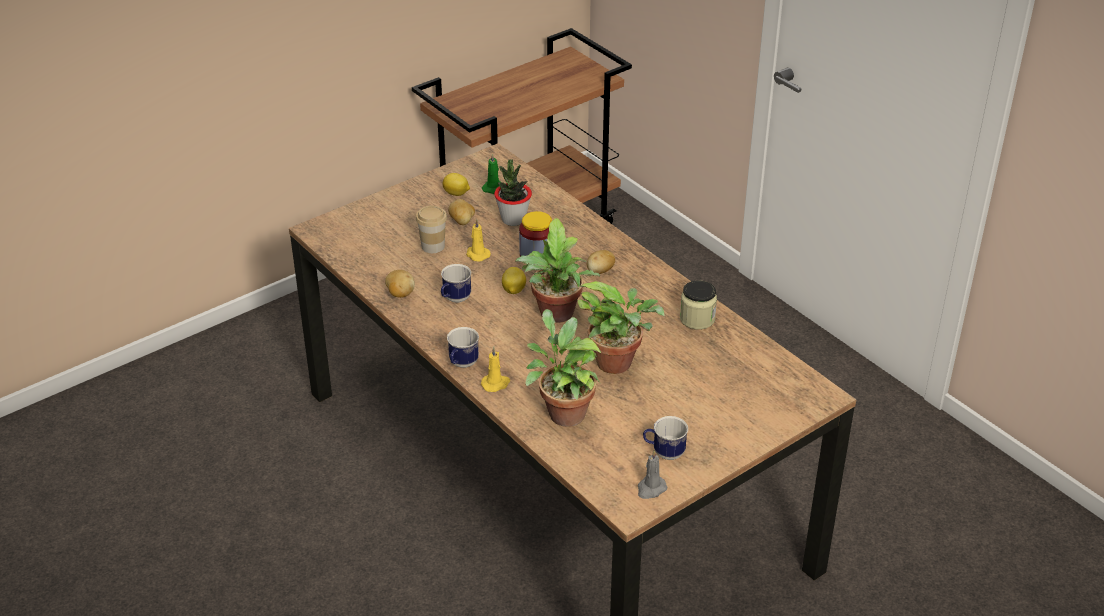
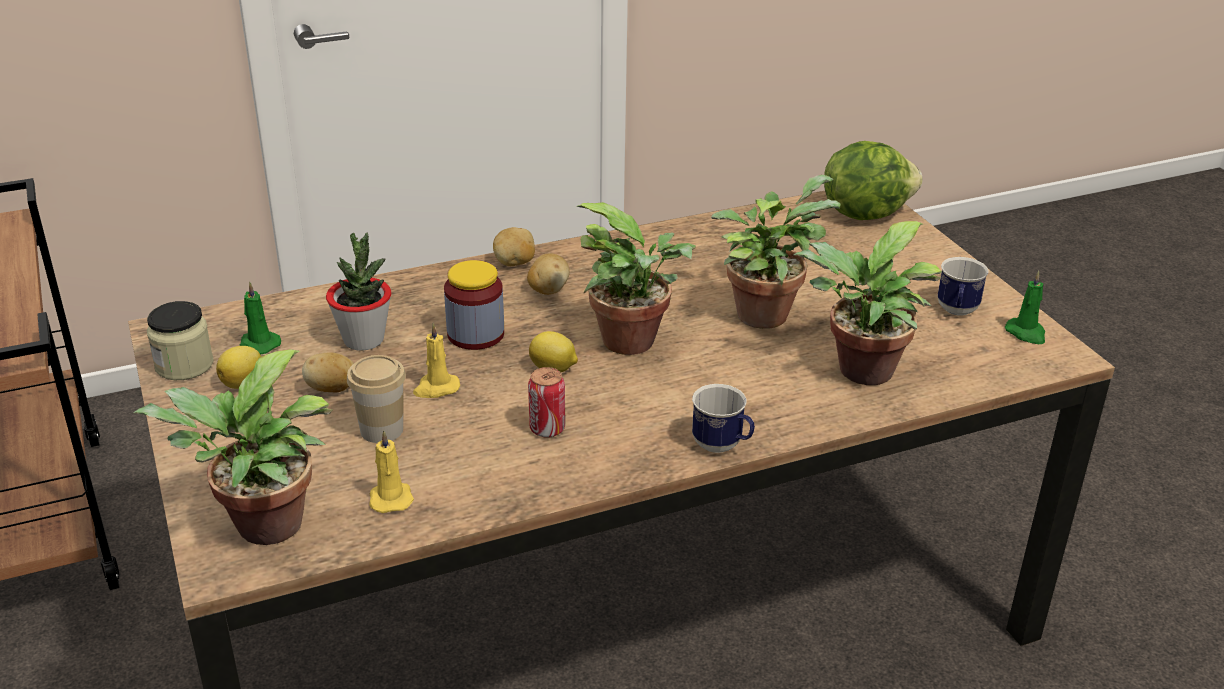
camera: 75 degrees left, 5 degrees down
(344, 232) = (261, 529): none -> potted plant
(400, 294) = (499, 485): potato -> potato (515, 263)
(454, 299) = (547, 429): mug -> can
(496, 384) = (780, 421): yellow candle -> yellow candle (390, 498)
(651, 489) = (1026, 333): grey candle -> green candle
(697, 319) = (691, 241): jar -> jar (184, 365)
(793, 397) = (864, 212): none -> lettuce

